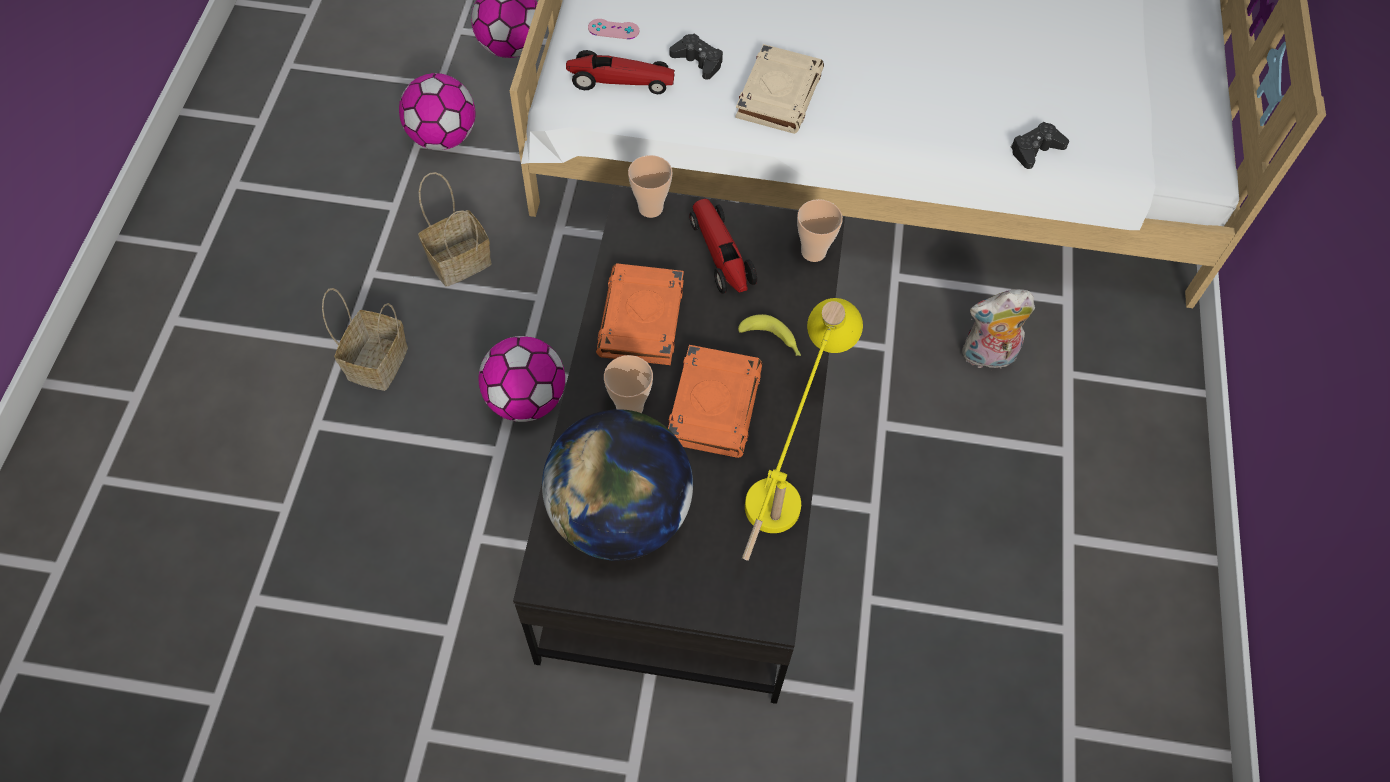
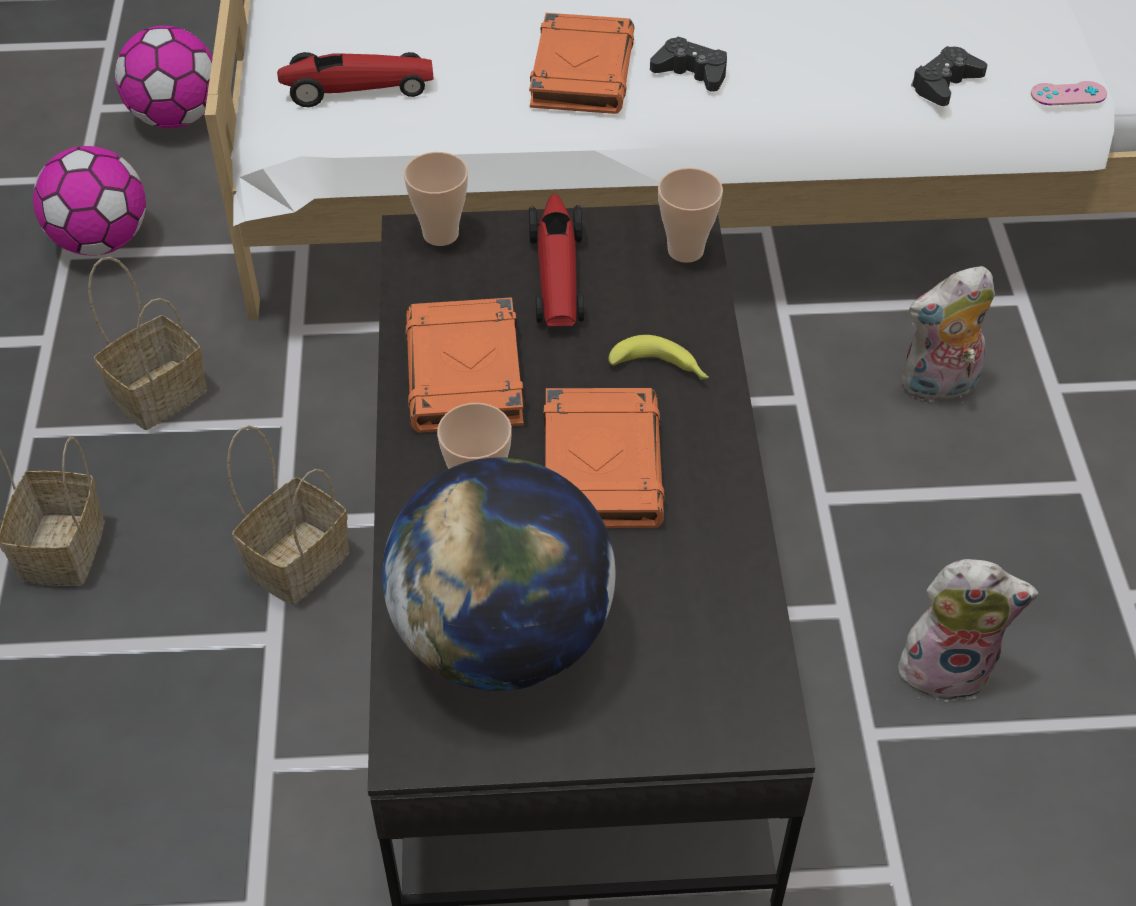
camera: 10 degrees left, 10 degrees down
(526, 400) = (299, 559): football -> basket
(613, 29) = (332, 31): pink game controller -> pink game controller (1068, 94)
(698, 61) = (459, 50): black game controller -> black game controller (691, 73)
(721, 255) = (557, 275): toy car -> toy car turned 150 degrees counterclockwise
(778, 94) = (581, 71): beige book -> orange book
(786, 472) = (732, 534): yellow table lamp -> none
(932, 563) = (947, 666): none -> plush toy

